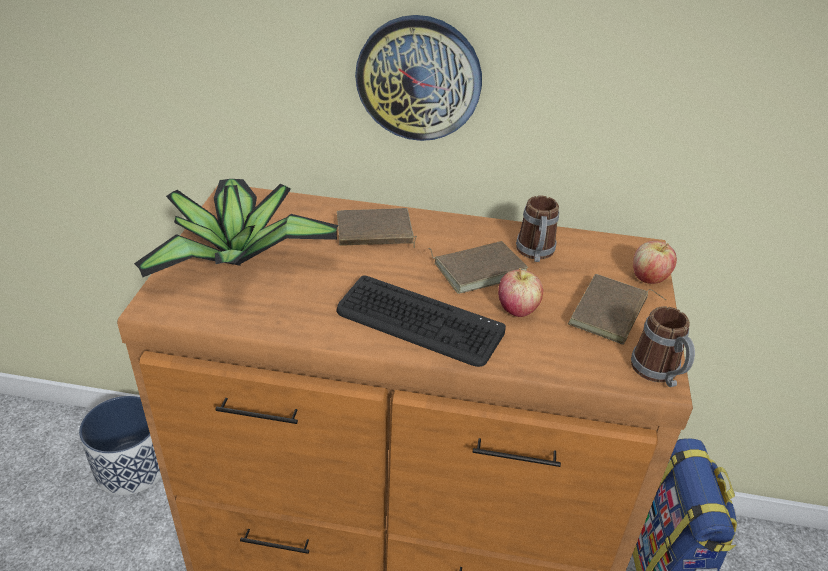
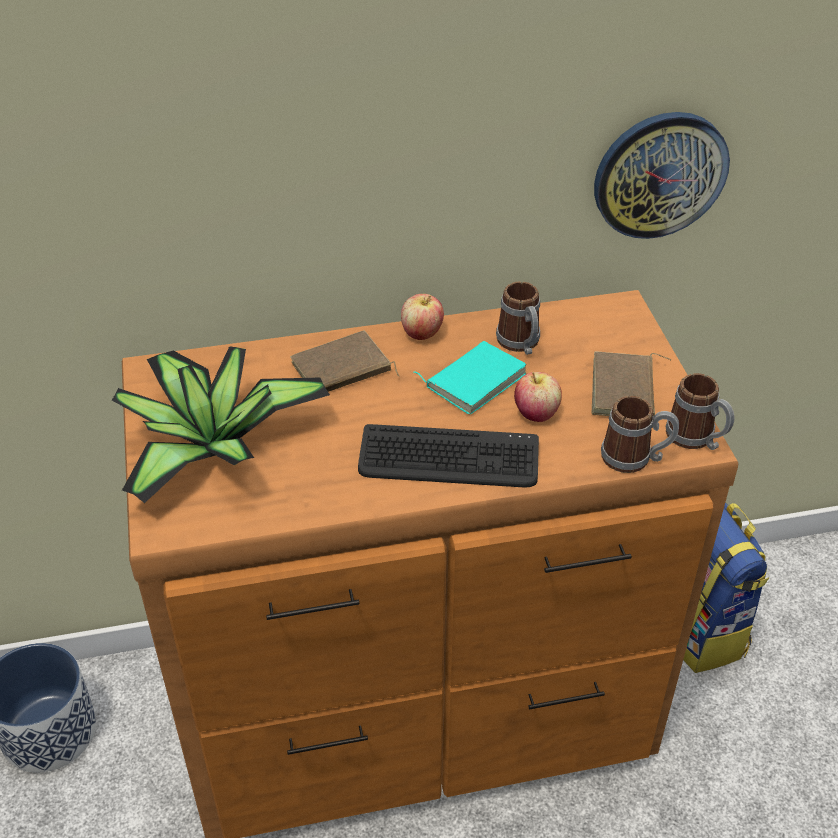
camera: 20 degrees left, 5 degrees up
(419, 78) = (352, 186): wall clock -> wall clock (659, 174)
(478, 269) = (474, 379): brown book -> turquoise book
(589, 372) = (635, 458): none -> mug
(649, 278) = (643, 339): apple -> apple (422, 333)

